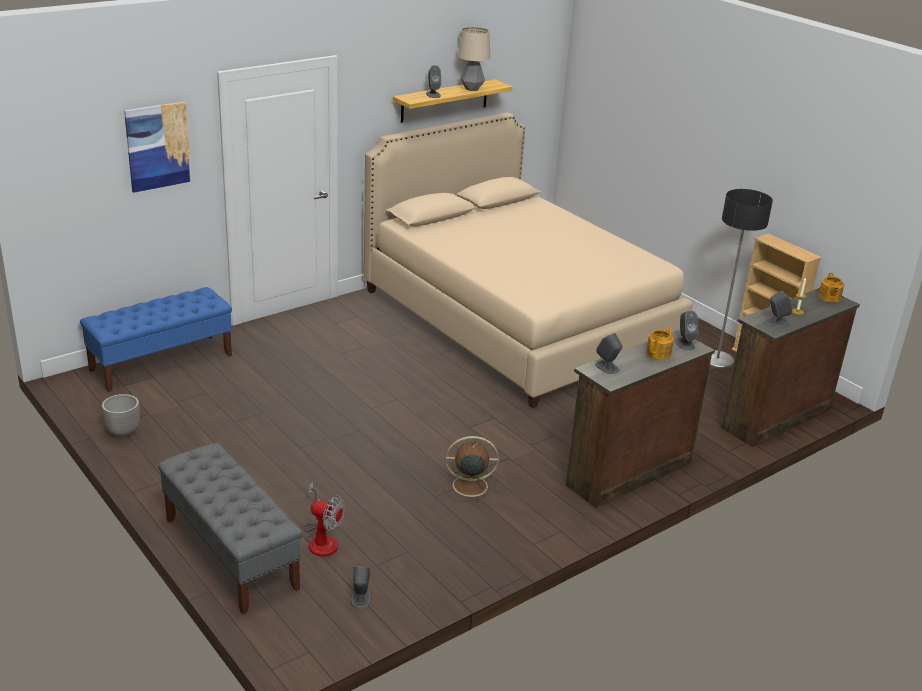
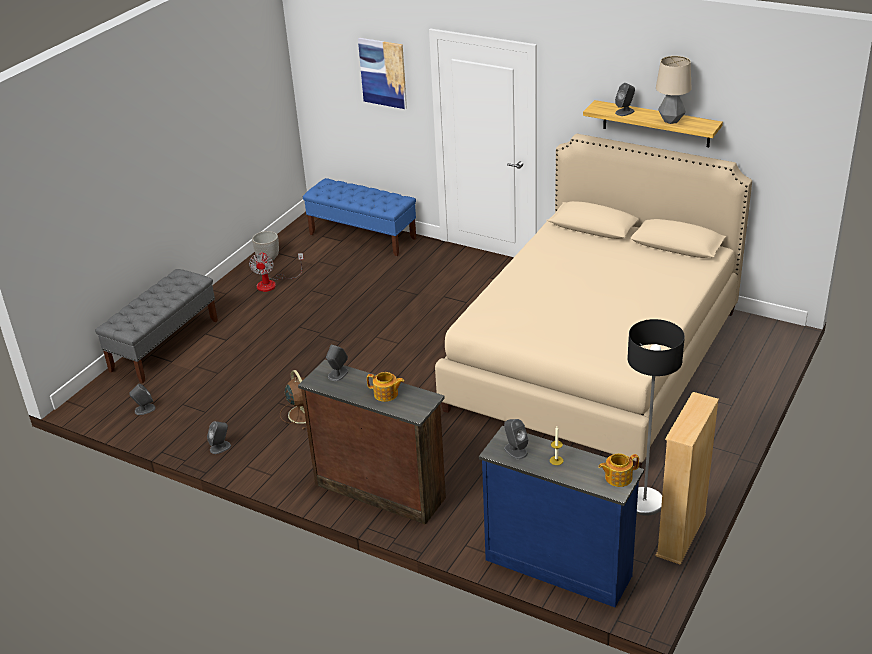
camera: 70 degrees right, 5 degrees up
(321, 539) = (198, 373): fan -> fan (272, 283)
(684, 343) = (417, 404): grey speaker -> grey speaker (220, 447)
(774, 418) = (558, 566): brown dresser -> blue dresser

